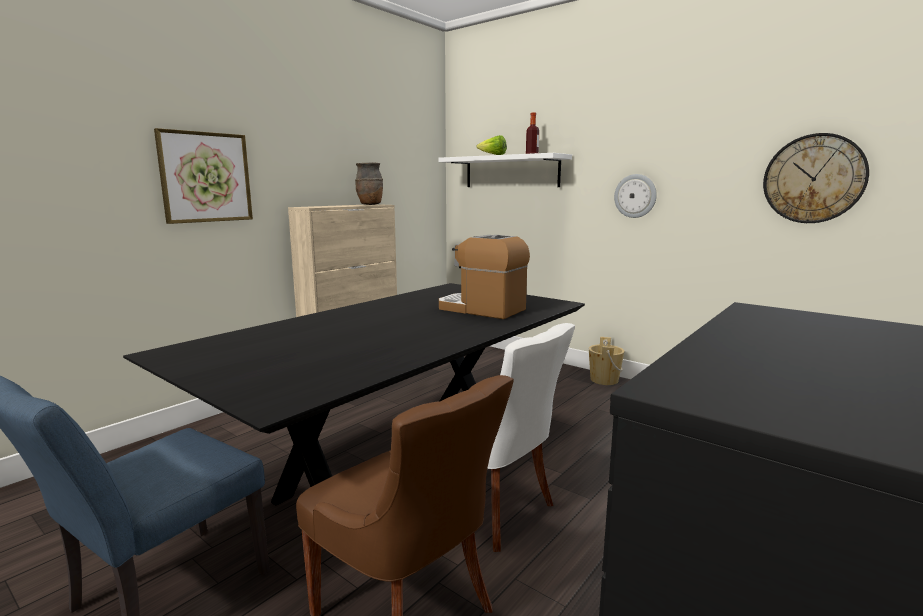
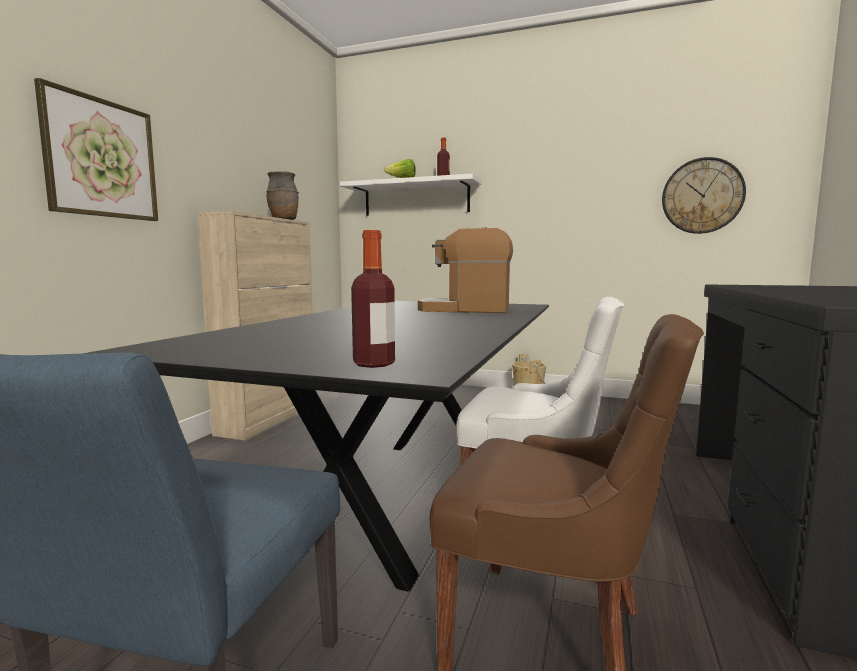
camera: 20 degrees left, 5 degrees down
(262, 392) = (374, 364): none -> bottle
(635, 196) = (546, 217): wall clock -> none

